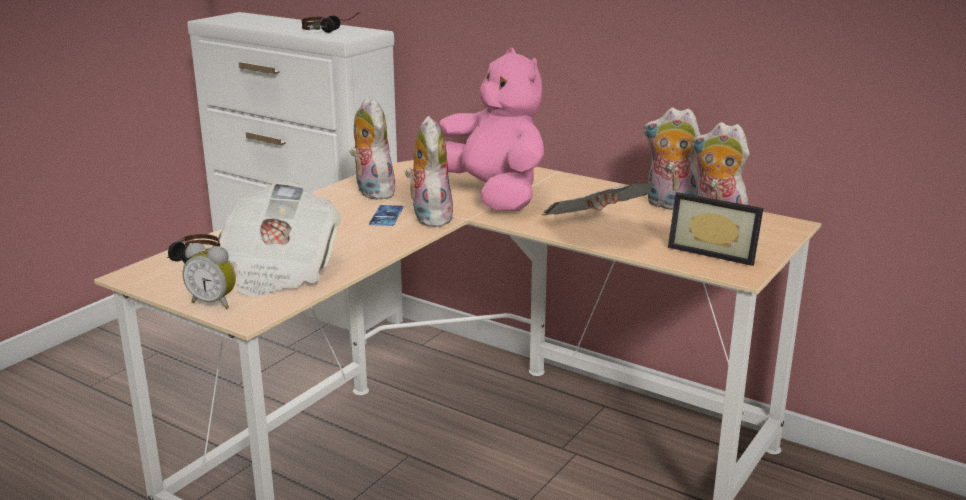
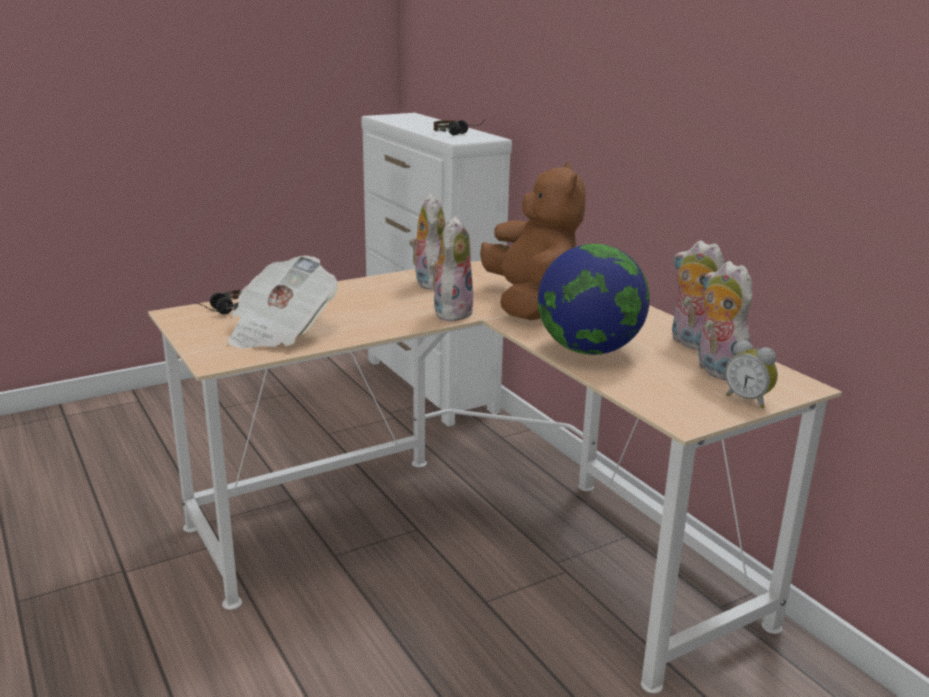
camera: 25 degrees right, 0 degrees up
(214, 302) = (204, 346): alarm clock -> alarm clock (748, 400)
(386, 216) = (416, 304): phone -> none
(493, 196) = (530, 303): pink plush toy -> brown plush toy
(595, 229) = (589, 350): newspaper -> globe
(714, 251) = (683, 395): picture frame -> none

